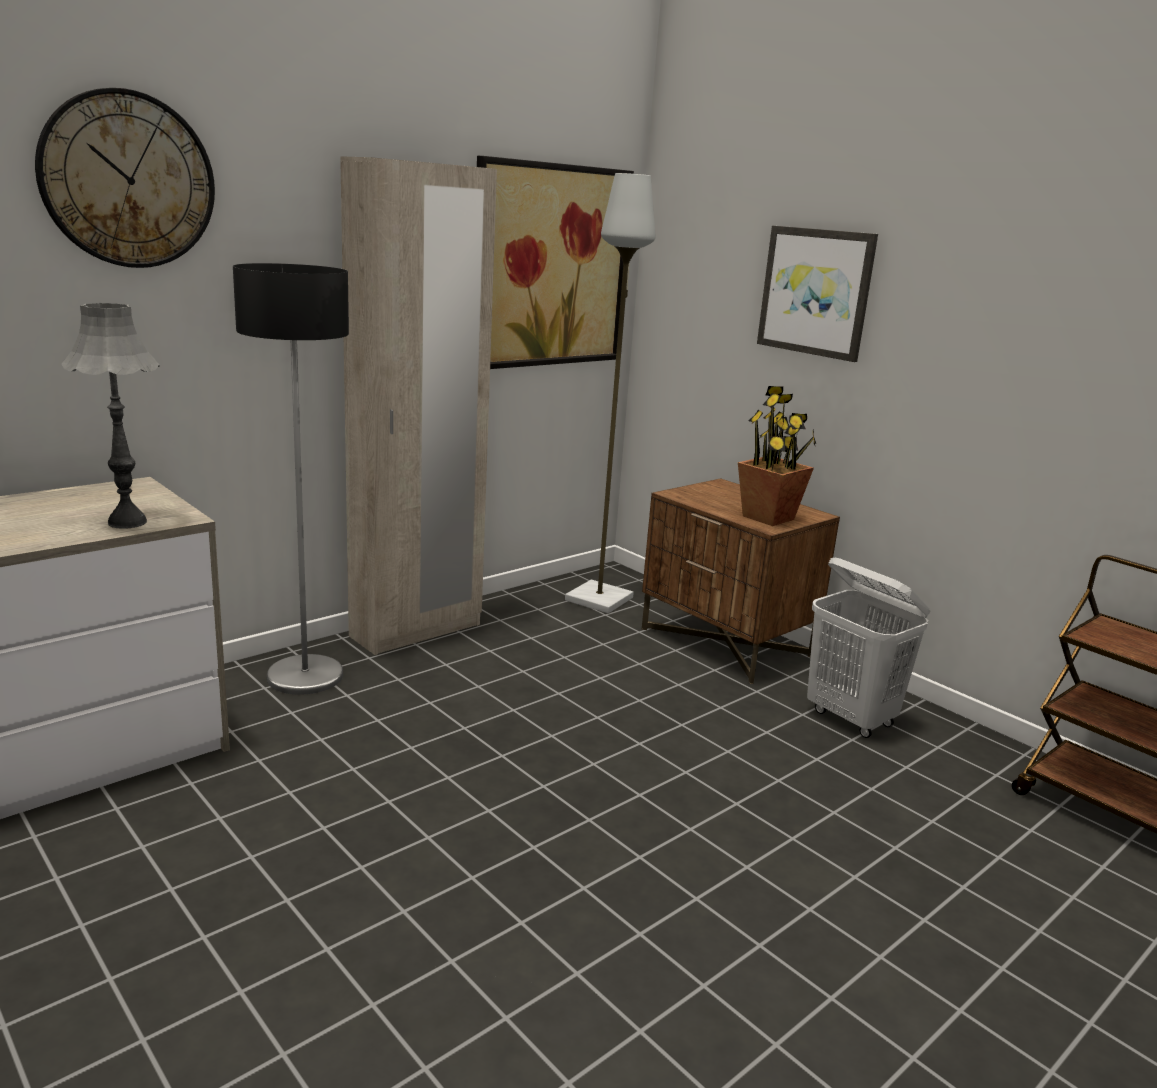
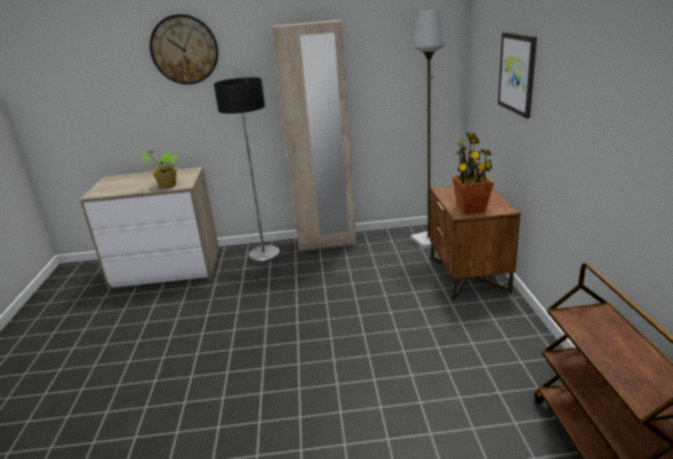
camera: 40 degrees right, 5 degrees up
(127, 522) = (166, 186): grey table lamp -> potted plant
(550, 266) = (403, 62): picture -> none
(851, 718) = (487, 332): white laundry basket -> none

